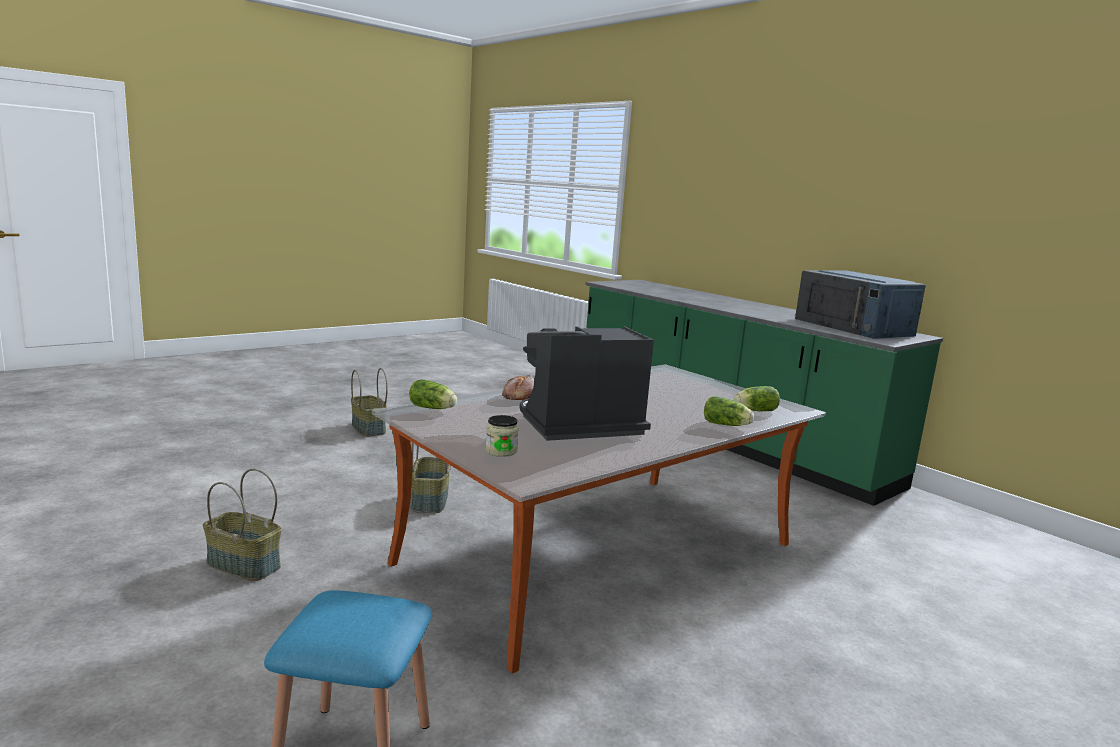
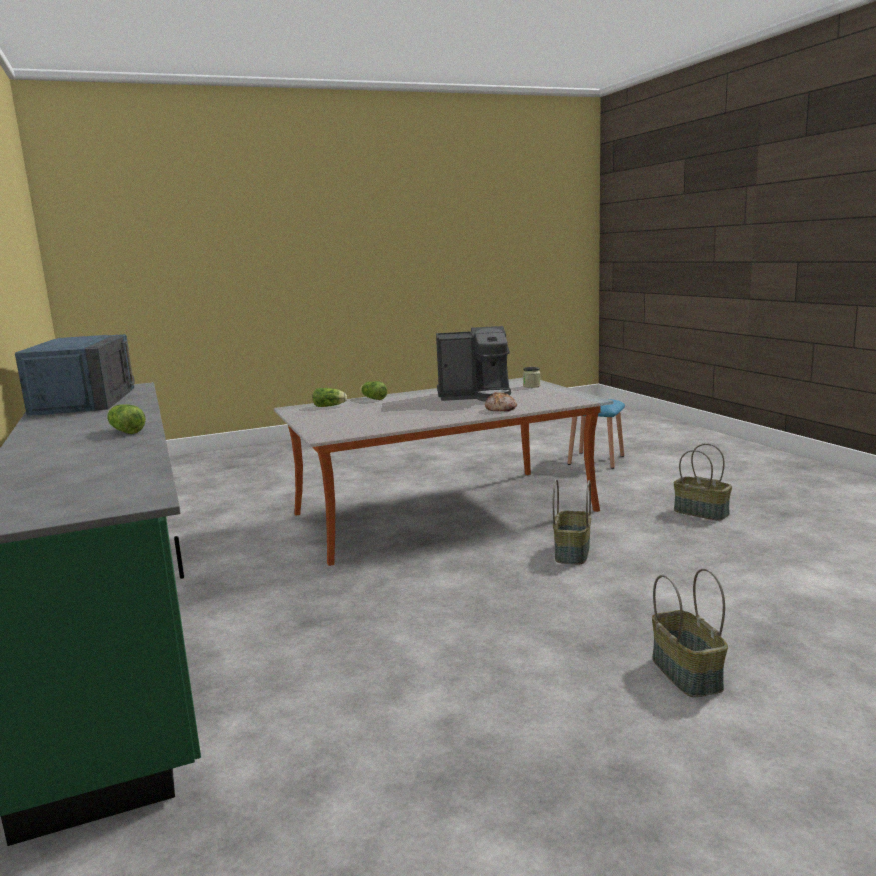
camera: 160 degrees left, 0 degrees up
(433, 408) = (569, 401): lettuce -> lettuce (126, 431)

